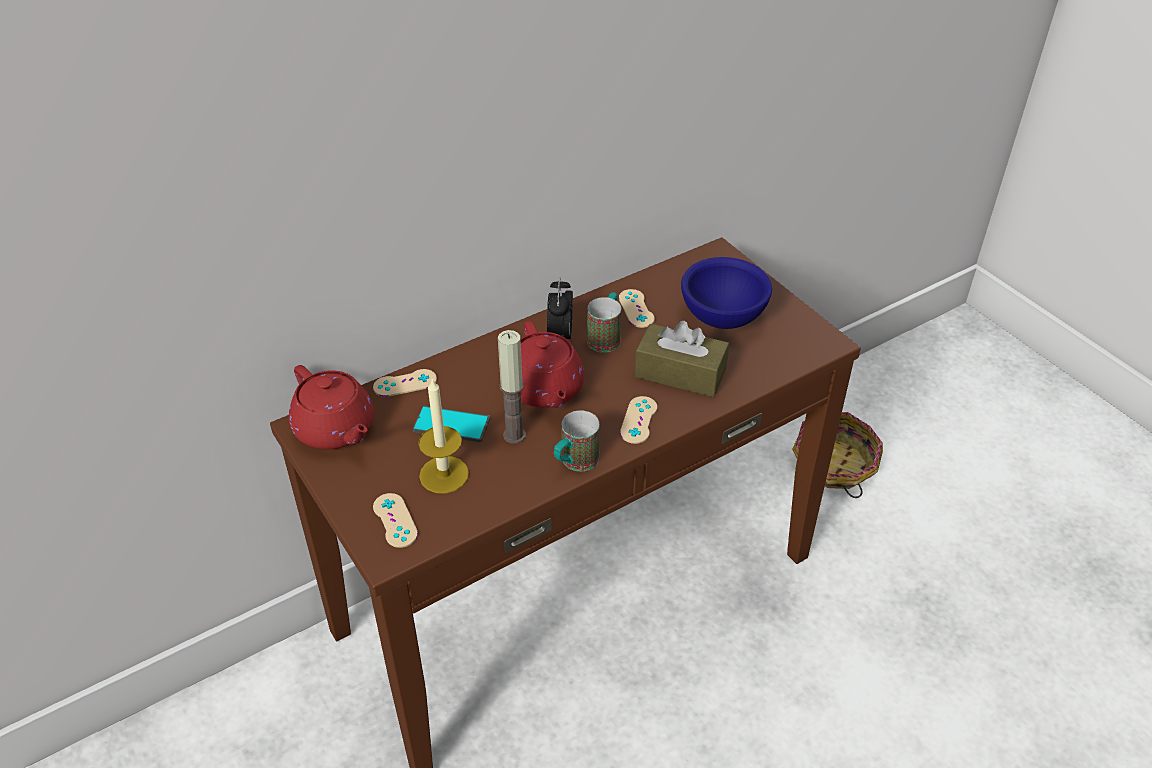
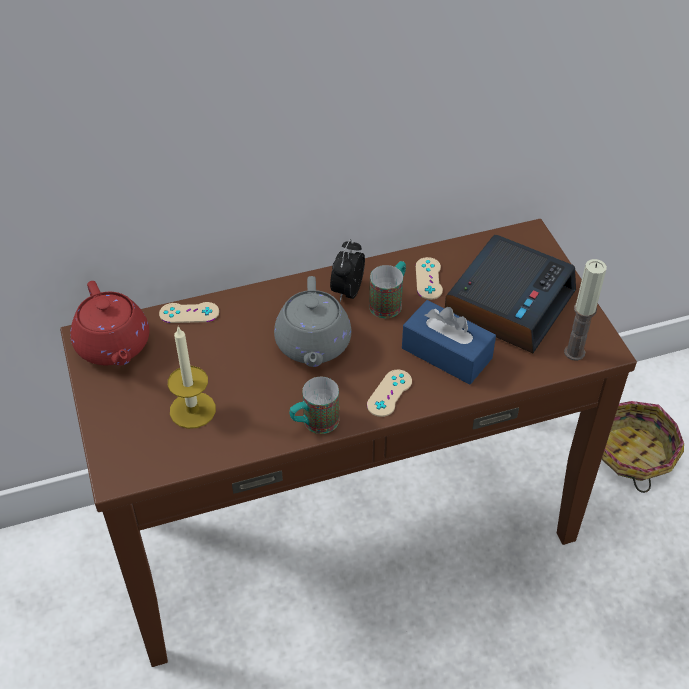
camera: 15 degrees right, 5 degrees up
(395, 520) = (135, 445): beige game controller -> none
(451, 425) = (216, 362): phone -> none
(514, 435) = (269, 384): candle -> candle (574, 352)
(545, 390) = (313, 345): red teapot -> grey teapot
(680, 373) = (446, 353): brown tissue box -> blue tissue box
(721, 316) = (509, 302): blue bowl -> alarm clock

